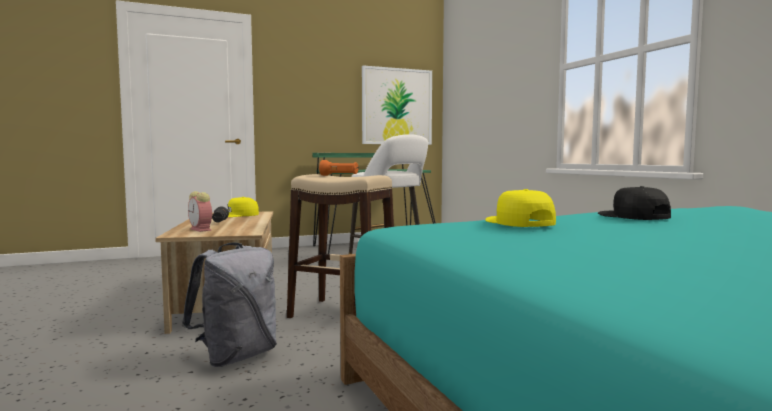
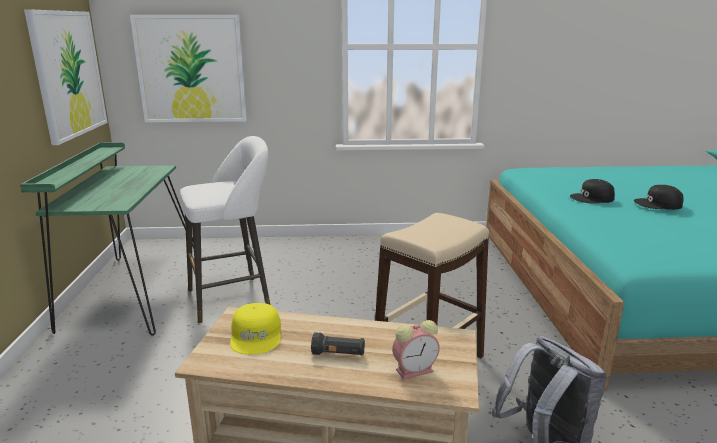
camera: 70 degrees left, 15 degrees up
(339, 175) = (442, 230): orange flashlight -> none
(476, 104) = (191, 69): none -> picture
(518, 222) = (634, 228): yellow cap -> none
(694, 230) = (658, 204): none -> black cap

